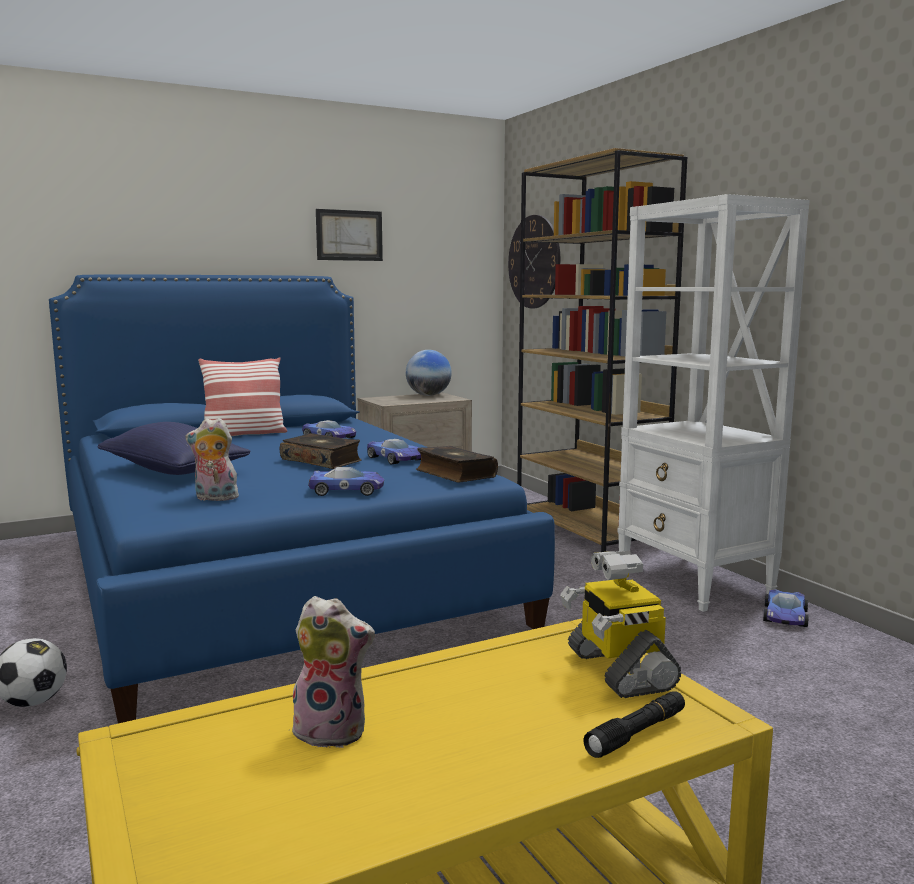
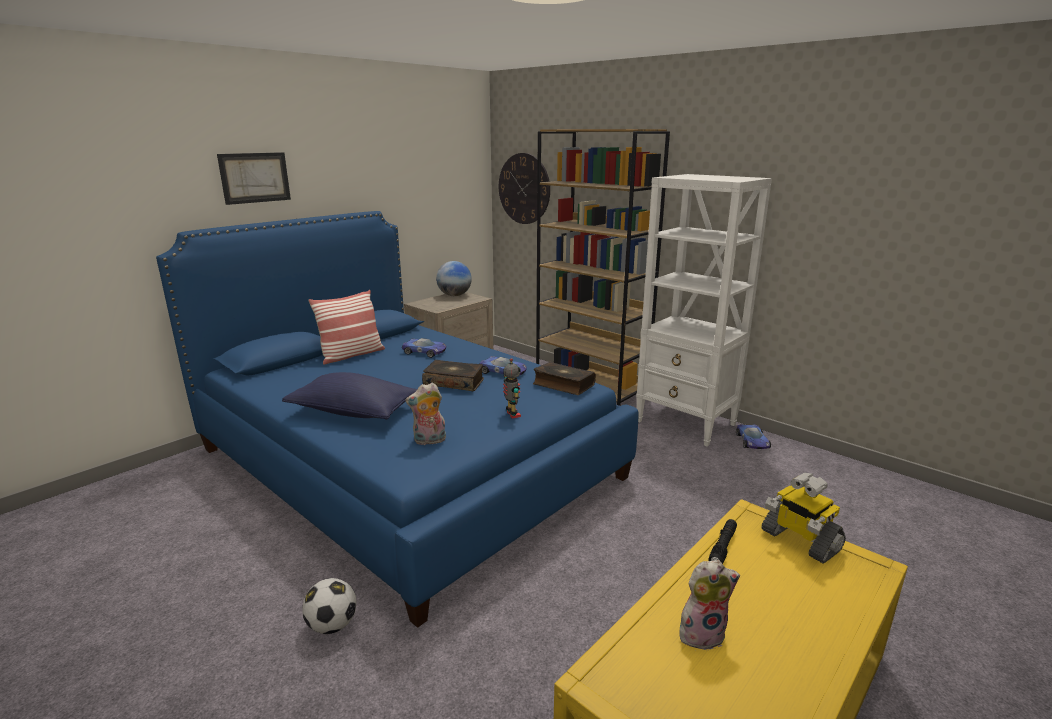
camera: 20 degrees left, 10 degrees up
(347, 490) = (512, 414): toy car -> toy robot
(349, 235) = (387, 174): picture -> picture (255, 177)
(637, 733) = (855, 589): black flashlight -> black flashlight (723, 547)

